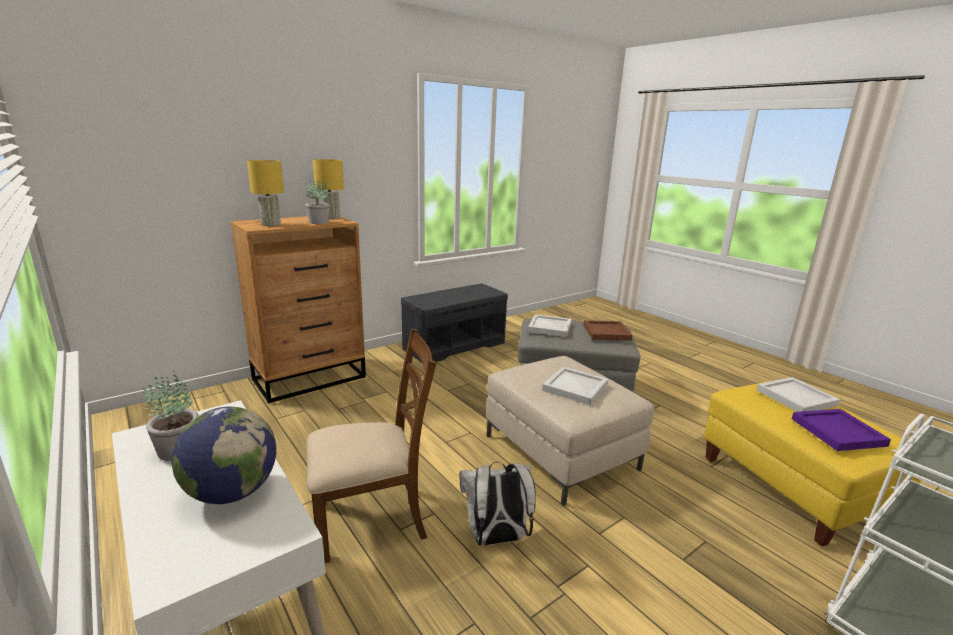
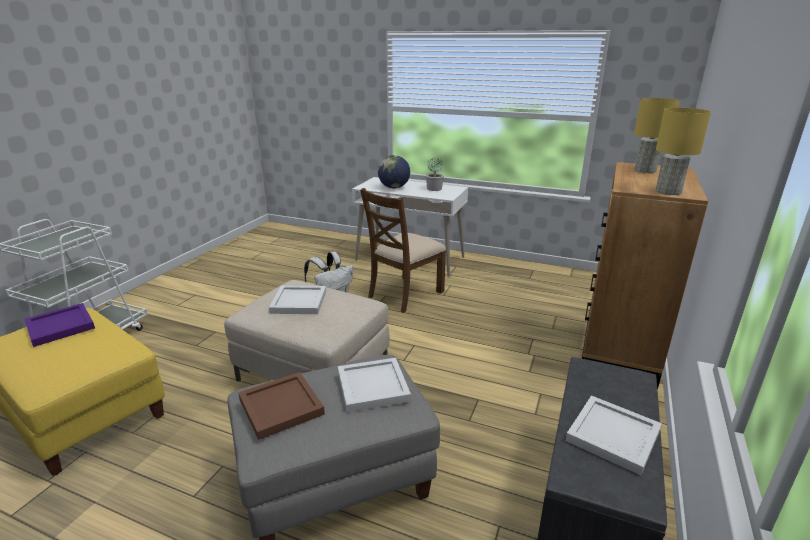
camera: 150 degrees right, 5 degrees up
(318, 222) = (636, 181): potted plant -> none
(794, 397) = (59, 359): white tray -> white tray (614, 435)

